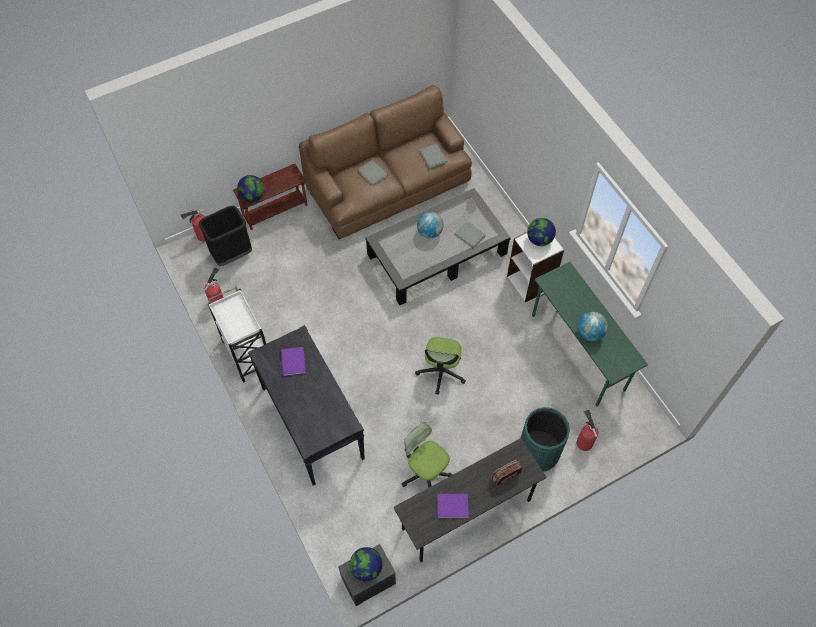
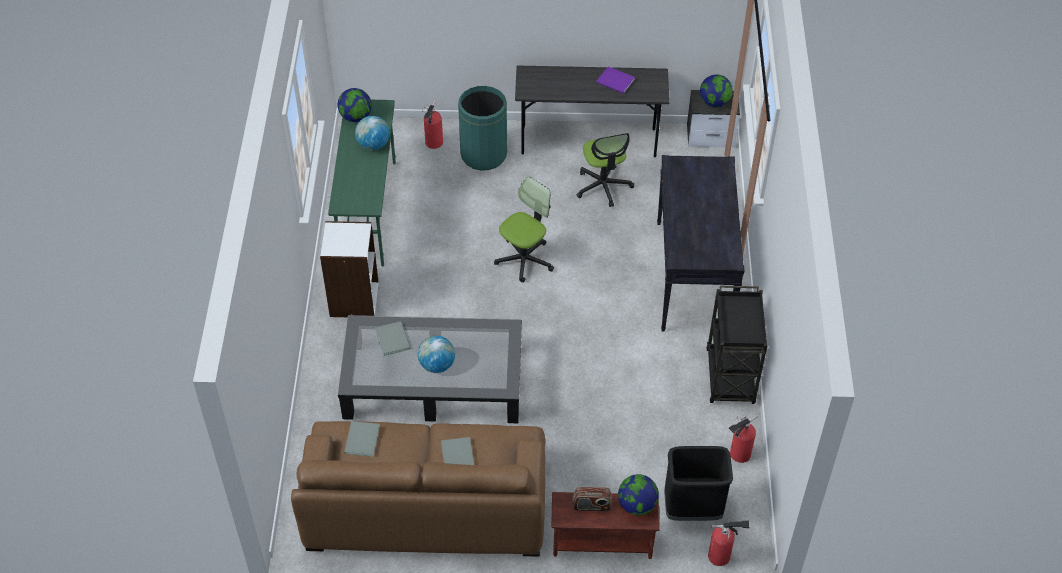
camera: 150 degrees left, 10 degrees down
(247, 352) = (730, 378): white cart -> black cart
(292, 362) = (700, 239): purple book -> none
(506, 475) = (551, 80): radio -> radio (591, 506)
(539, 239) = (341, 243): globe -> globe (355, 117)

